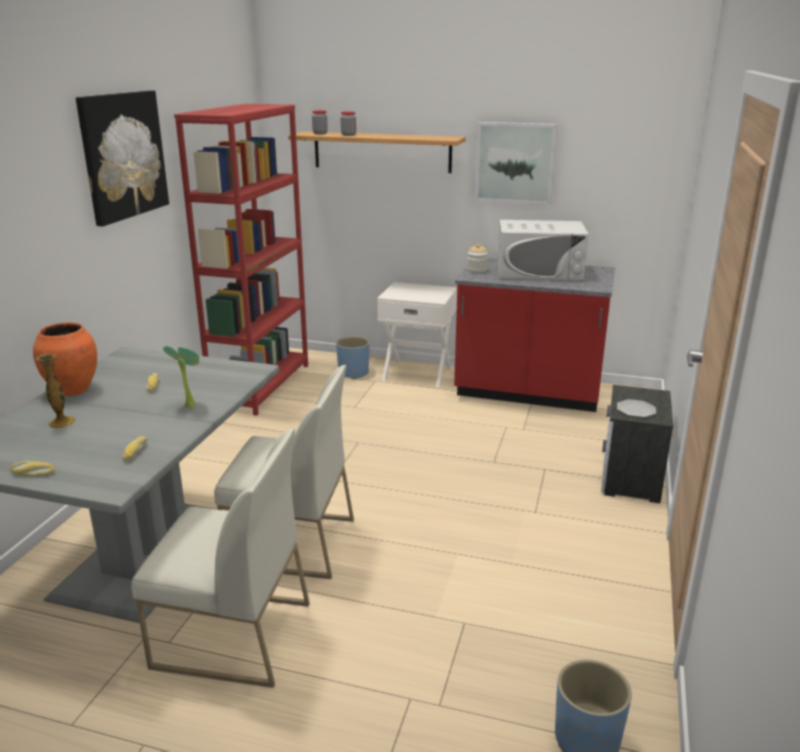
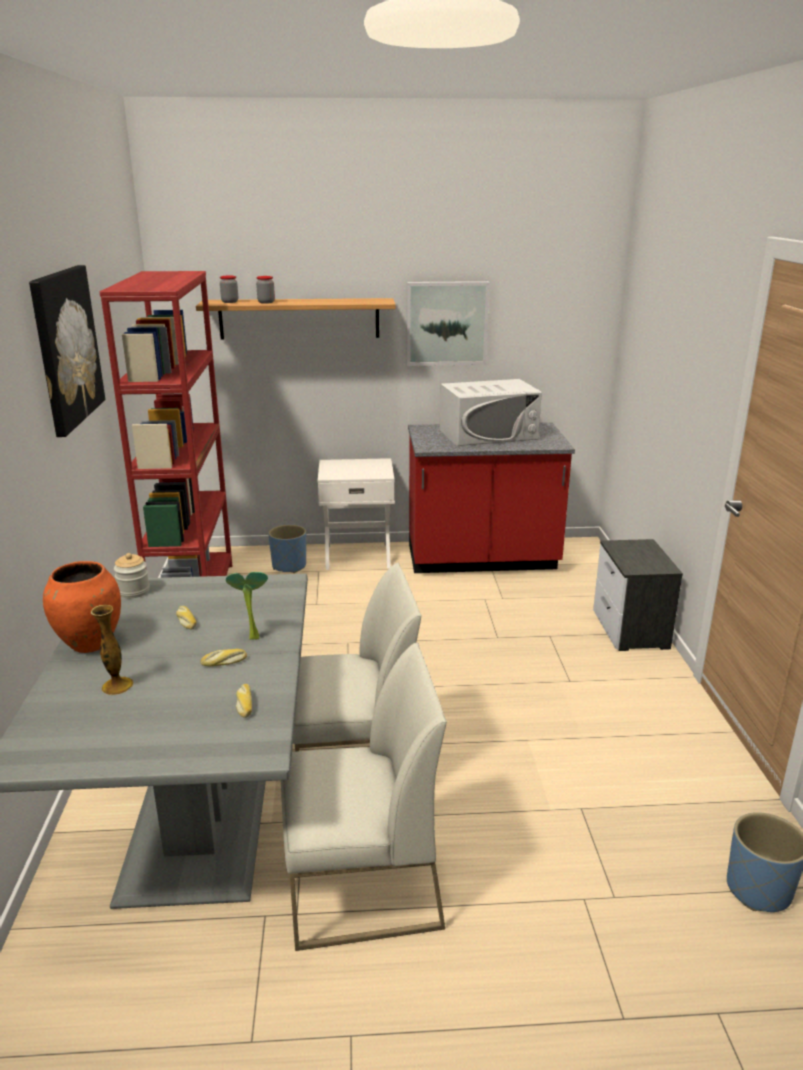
camera: 20 degrees left, 0 degrees up
(32, 473) = (145, 756): bread -> bread (224, 662)
(476, 270) = (426, 439): jar -> jar (134, 591)
(635, 410) = (640, 563): plate -> none

